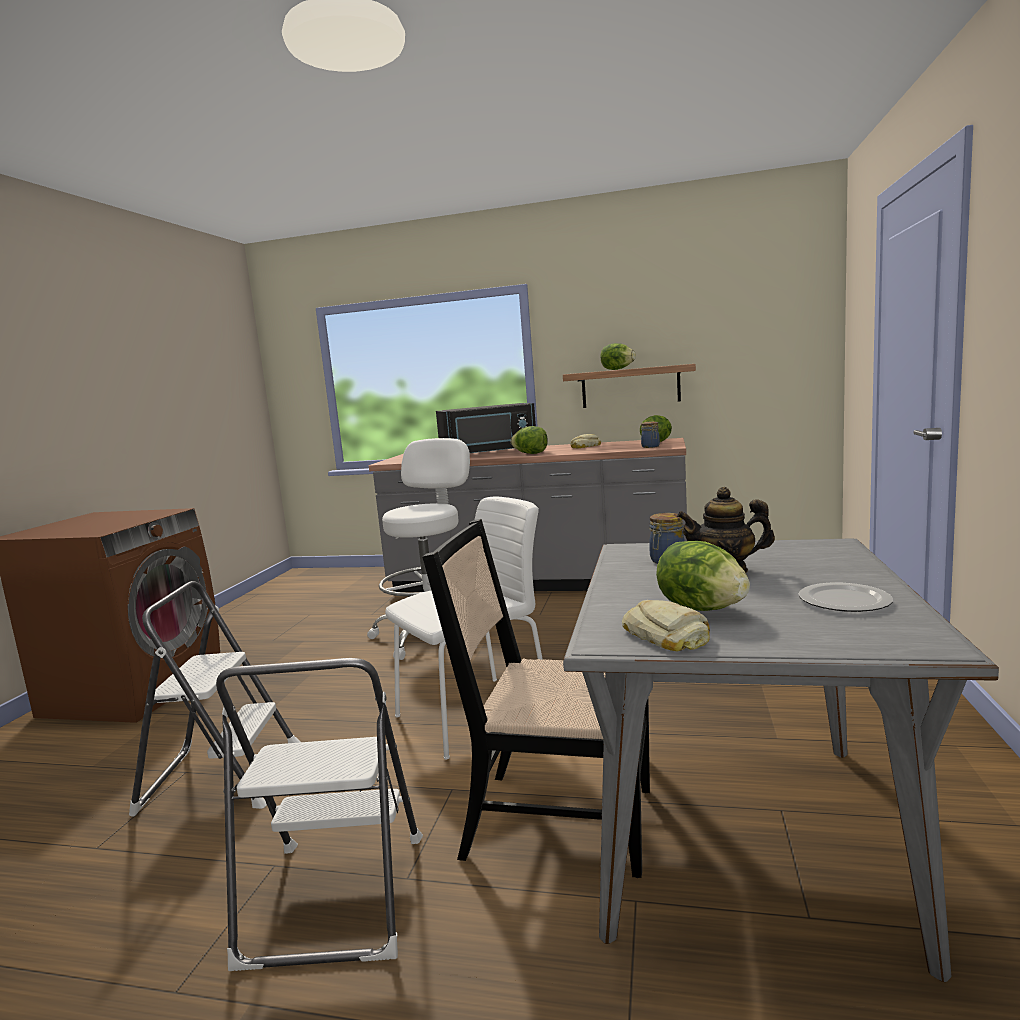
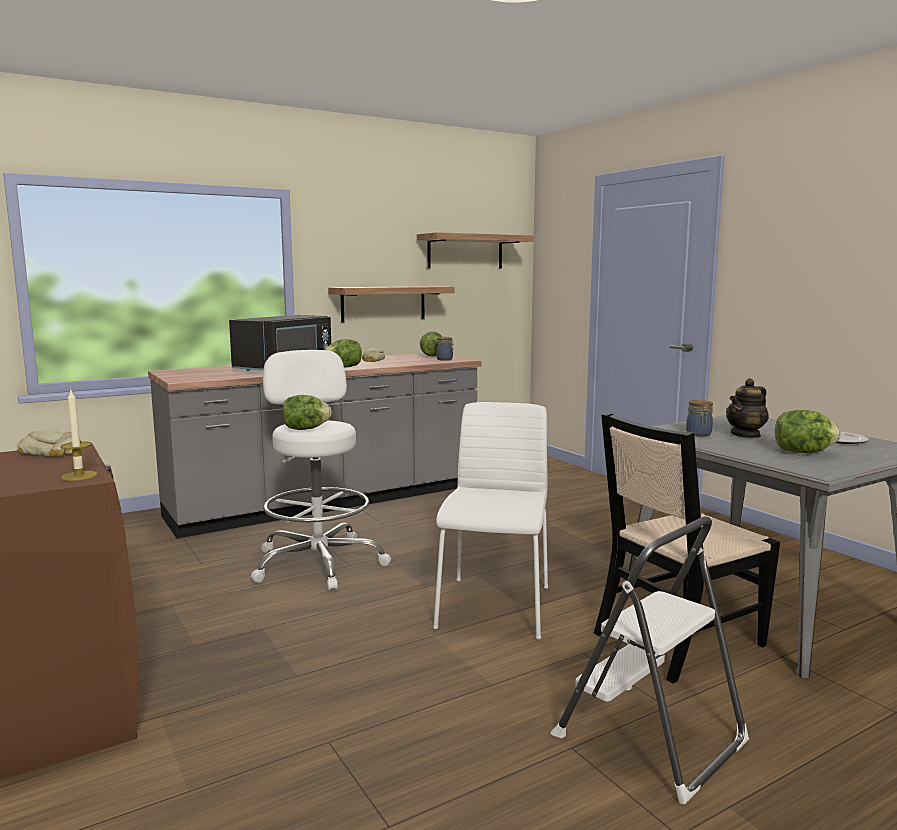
camera: 45 degrees left, 0 degrees up
(104, 530) = (79, 476): none -> candle
(215, 777) = (372, 730): white step ladder -> none
(617, 369) = (380, 286): lettuce -> lettuce (305, 429)
(666, 635) = (833, 465): bread -> bread (51, 452)
(736, 320) = (465, 252): none -> shelf

